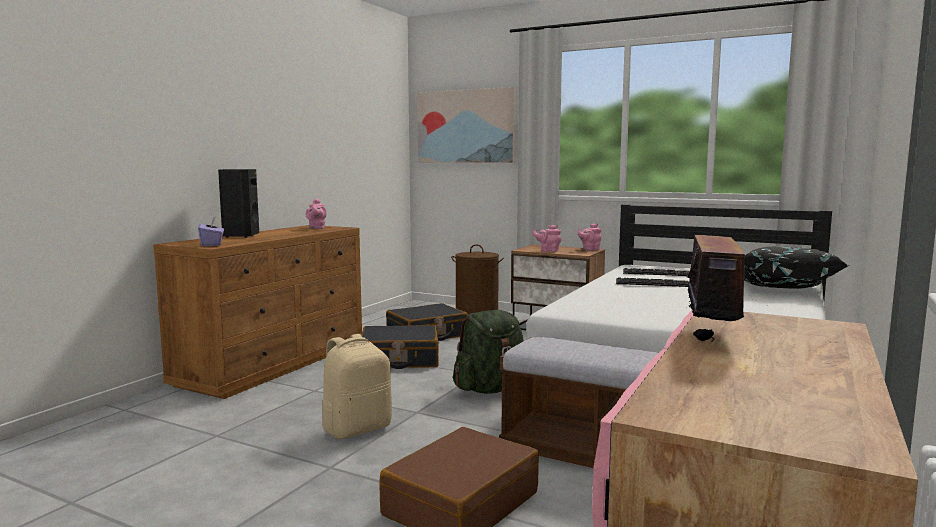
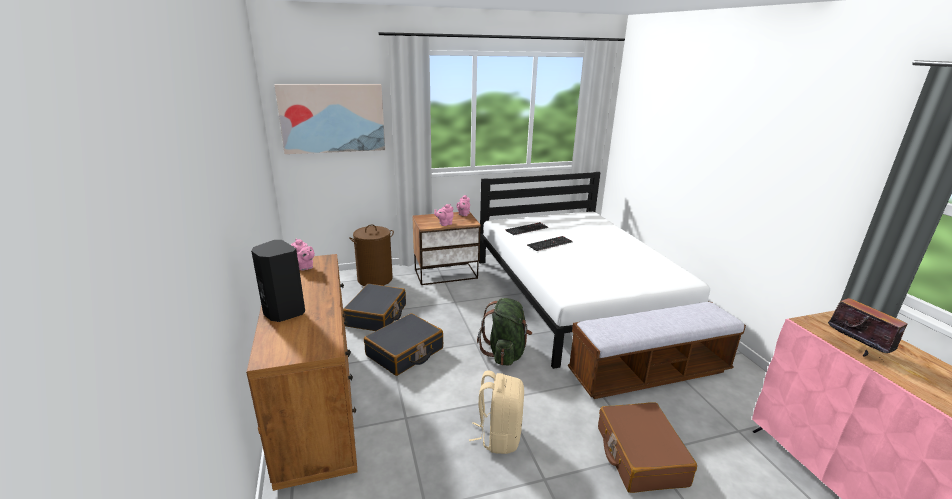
camera: 45 degrees left, 15 degrees up
(212, 244) = (316, 344): purple tissue box -> none
(783, 289) = (608, 231): black pillow -> none

